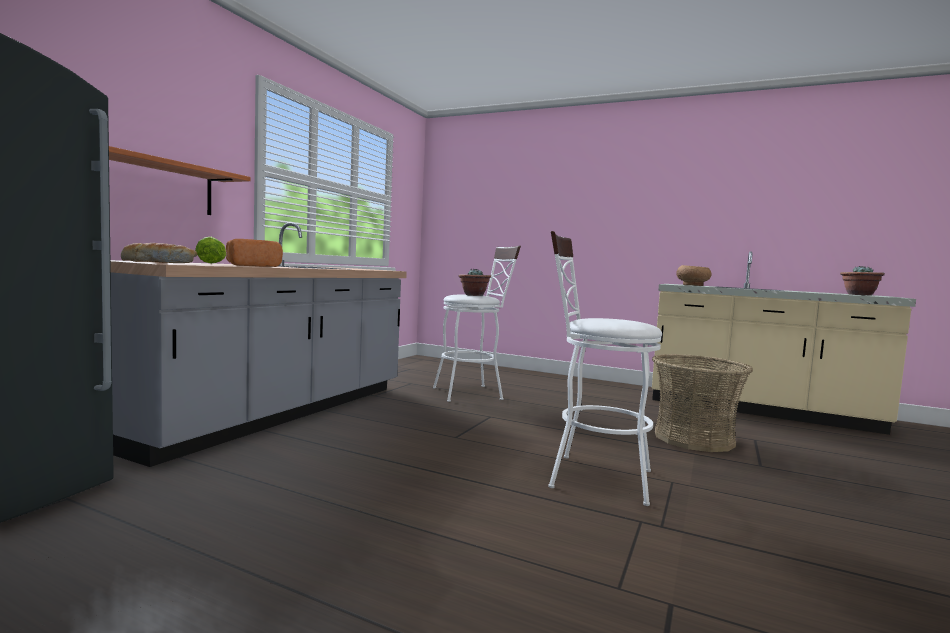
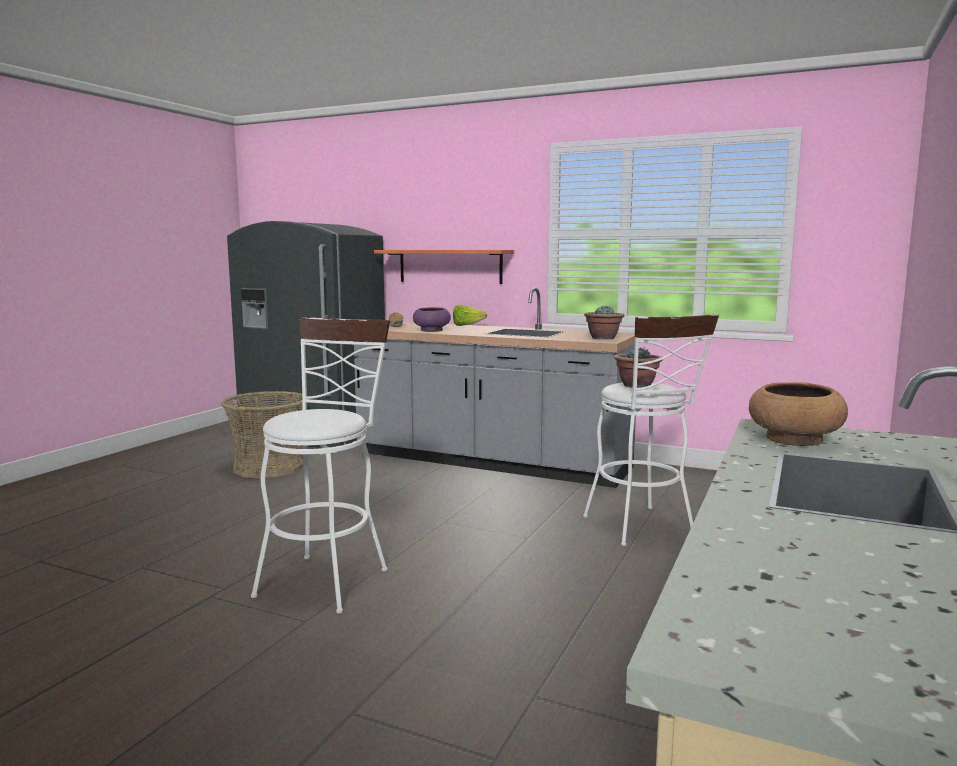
camera: 90 degrees right, 5 degrees up
(252, 266) = (432, 330): bread -> purple bowl
(693, 438) = (479, 678): basket -> basket (268, 467)
(859, 295) = (793, 607): potted plant -> potted plant (603, 338)

